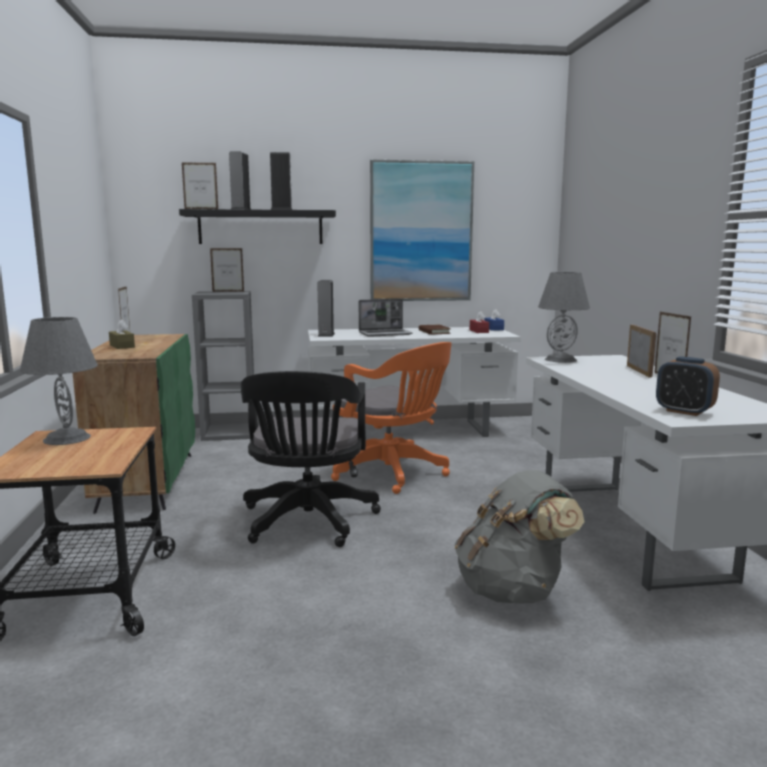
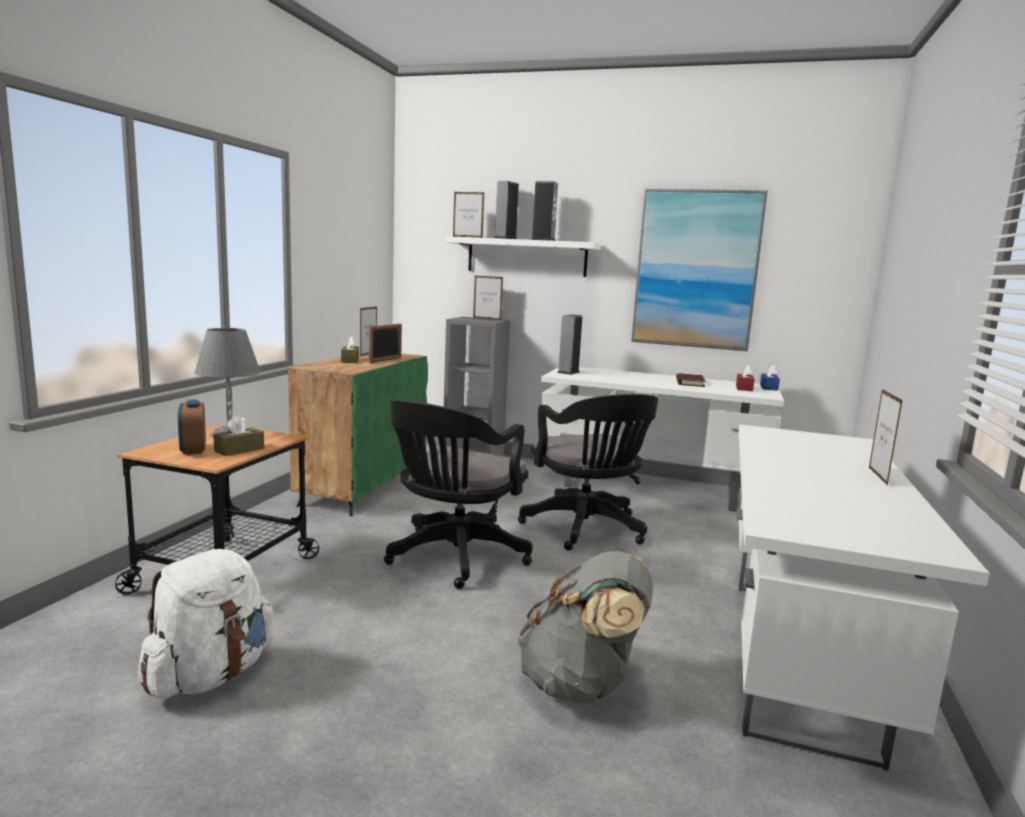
camera: 25 degrees right, 0 degrees up
(107, 451) = (239, 450): none -> brown tissue box
(187, 690) = (210, 675): none -> white backpack
(260, 227) = (526, 257): black shelf -> white shelf
(385, 334) = (631, 378): laptop -> none
(393, 474) = (586, 529): orange office chair -> black office chair
(560, 359) = (775, 433): grey table lamp -> none
(639, 371) = (851, 462): picture frame -> picture frame (385, 360)
(684, 411) = (804, 520): alarm clock -> alarm clock (193, 450)

